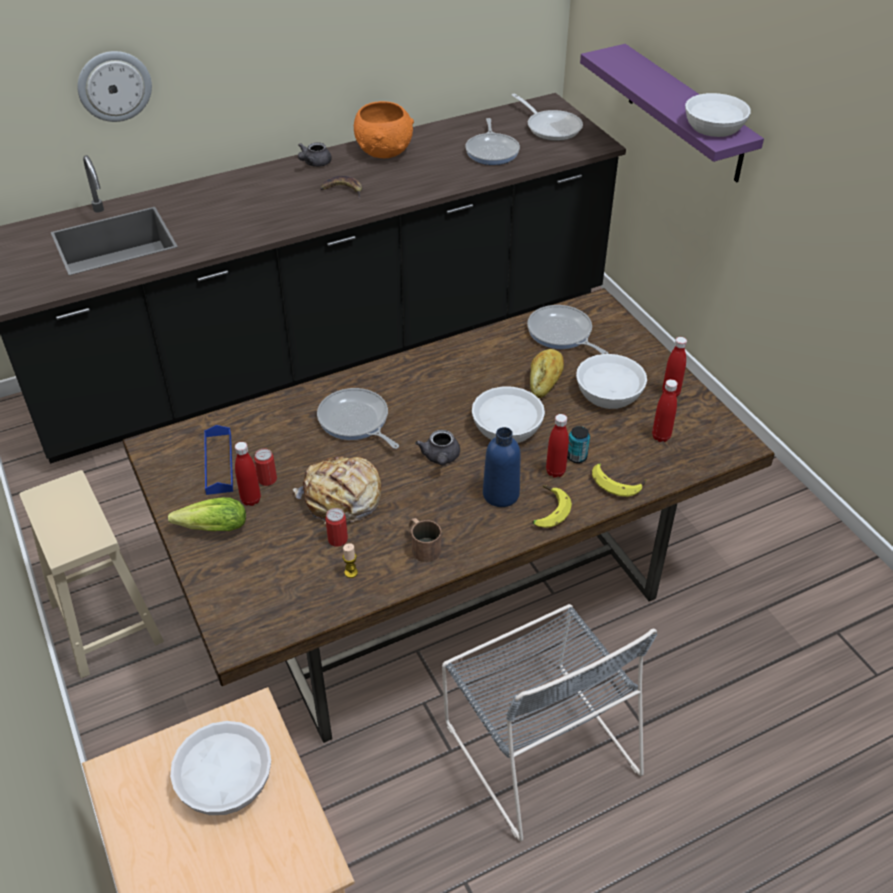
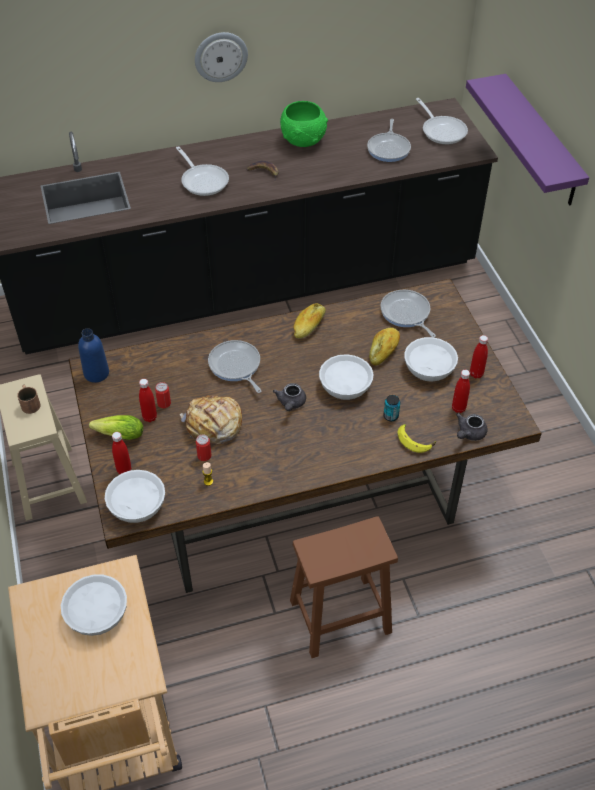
camera: 10 degrees right, 5 degrees up
(114, 86) = (97, 79): wall clock -> wall clock (220, 56)
(219, 463) = (132, 386): blue tray -> none
(267, 206) = (203, 180): none -> frying pan
(314, 163) = (247, 145): grey teapot -> grey teapot (469, 433)
(385, 152) = (304, 141): orange bowl -> green bowl
(422, 545) = (262, 469): brown mug -> brown mug (29, 403)
(441, 361) = (309, 325): none -> bread
(501, 494) = (327, 438): blue bottle -> blue bottle (96, 373)
(538, 743) = (338, 617): grey chair -> brown stool
(547, 511) = (358, 455): banana -> none
(555, 471) = (372, 425): red bottle -> red bottle (124, 470)
(713, 126) = (552, 162): white bowl -> white bowl (136, 504)

